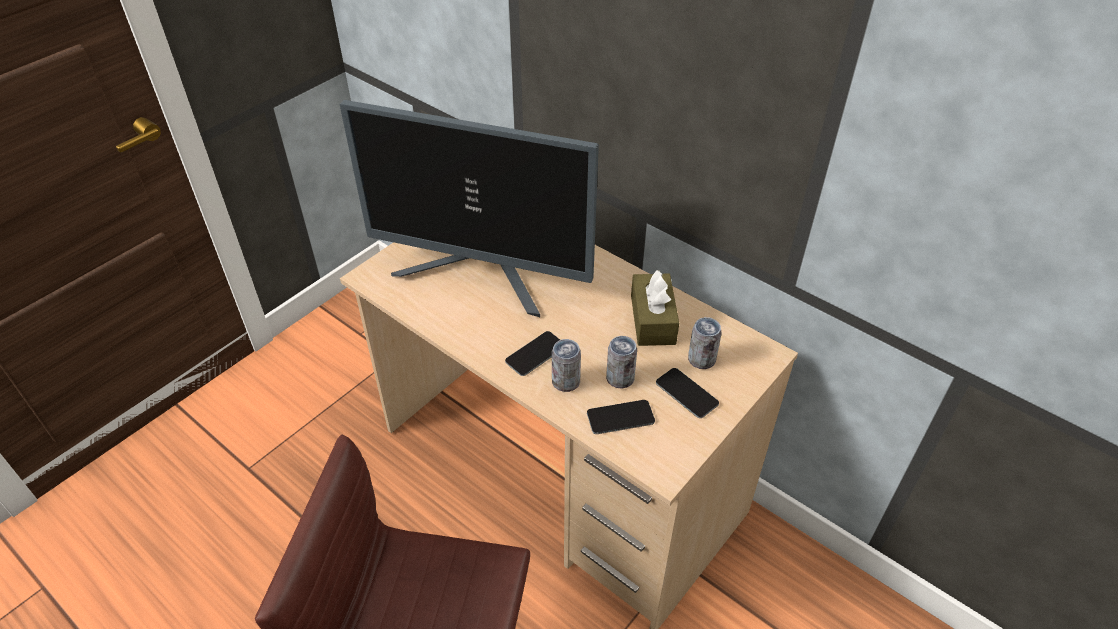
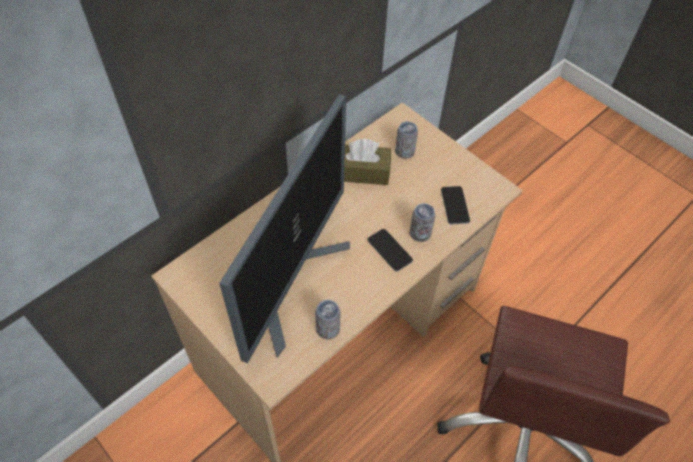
camera: 85 degrees left, 10 degrees up
(620, 378) = (419, 200): can -> can (327, 329)
(686, 393) = (434, 165): phone -> none

